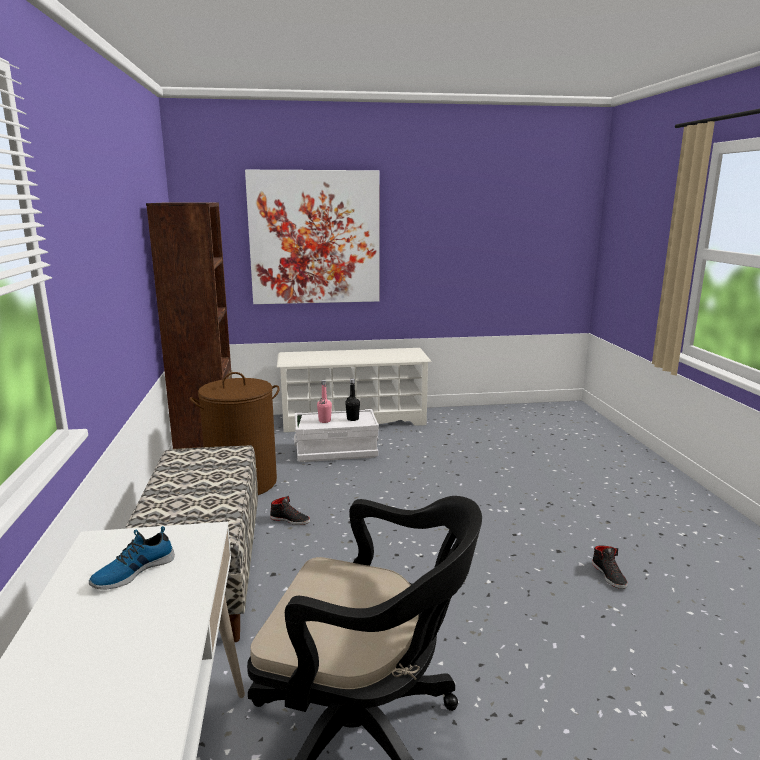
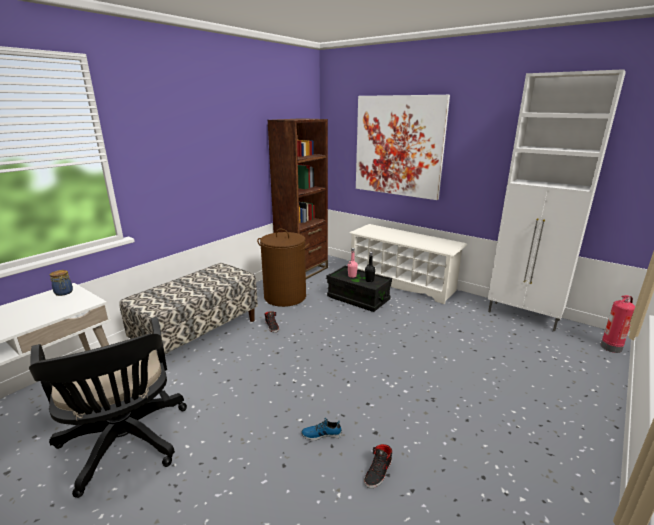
camera: 45 degrees right, 5 degrees up
(112, 547) = (64, 293): none -> jar
(133, 571) = (45, 305): shoe -> shoe (321, 434)
(336, 451) = (358, 299): white storage box -> black storage box
(500, 411) = (524, 316): none -> white cabinet
(583, 412) = (611, 347): none -> fire extinguisher

